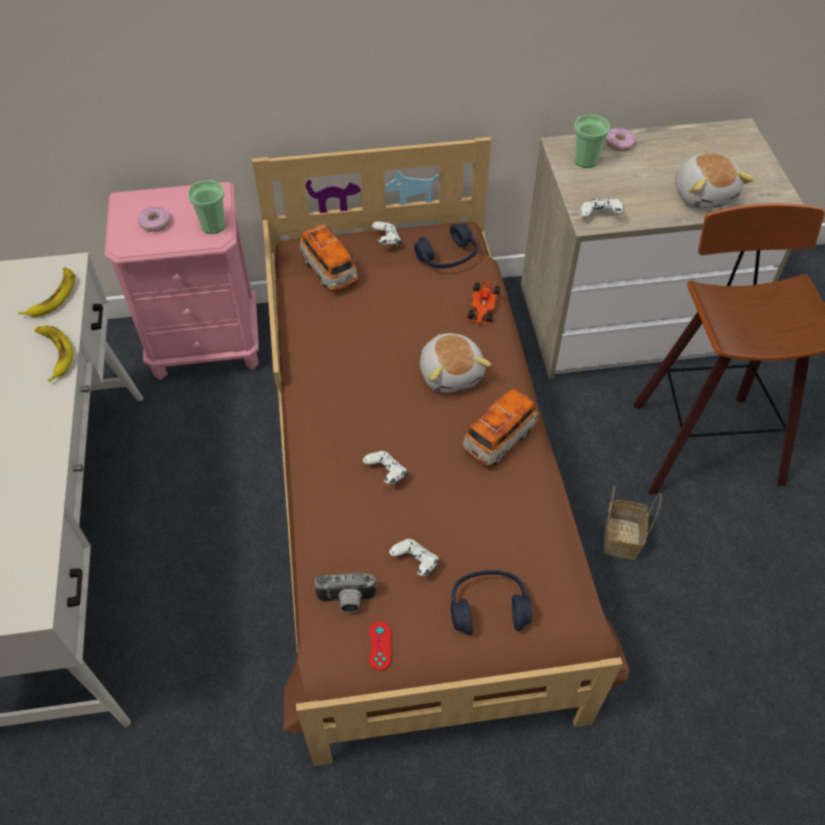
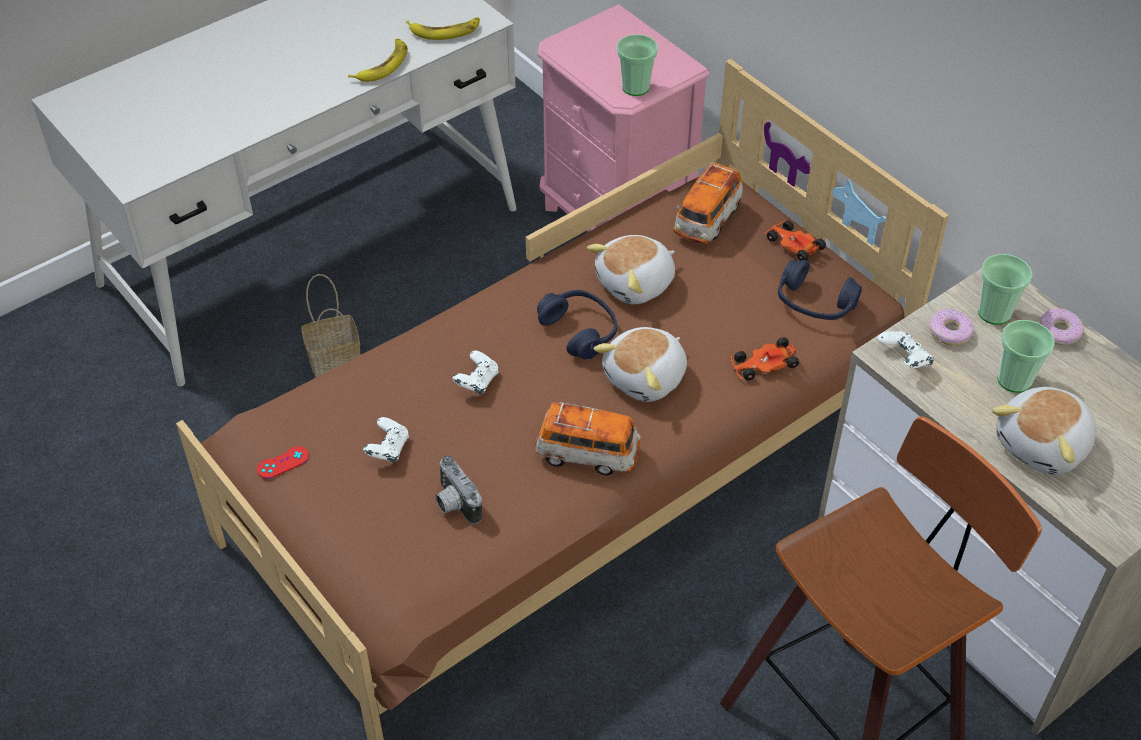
camera: 60 degrees right, 5 degrees down
(155, 223) = (604, 50): donut -> donut (949, 332)
(346, 601) = (315, 417): camera -> camera (454, 504)
(359, 336) = (636, 284): none -> plush toy
(387, 241) = (793, 245): white game controller -> toy car
(488, 607) = (373, 529): blue headphones -> blue headphones (579, 331)
(620, 536) = (637, 695): basket -> basket (336, 358)
(645, 180) = (1014, 380): none -> cup

